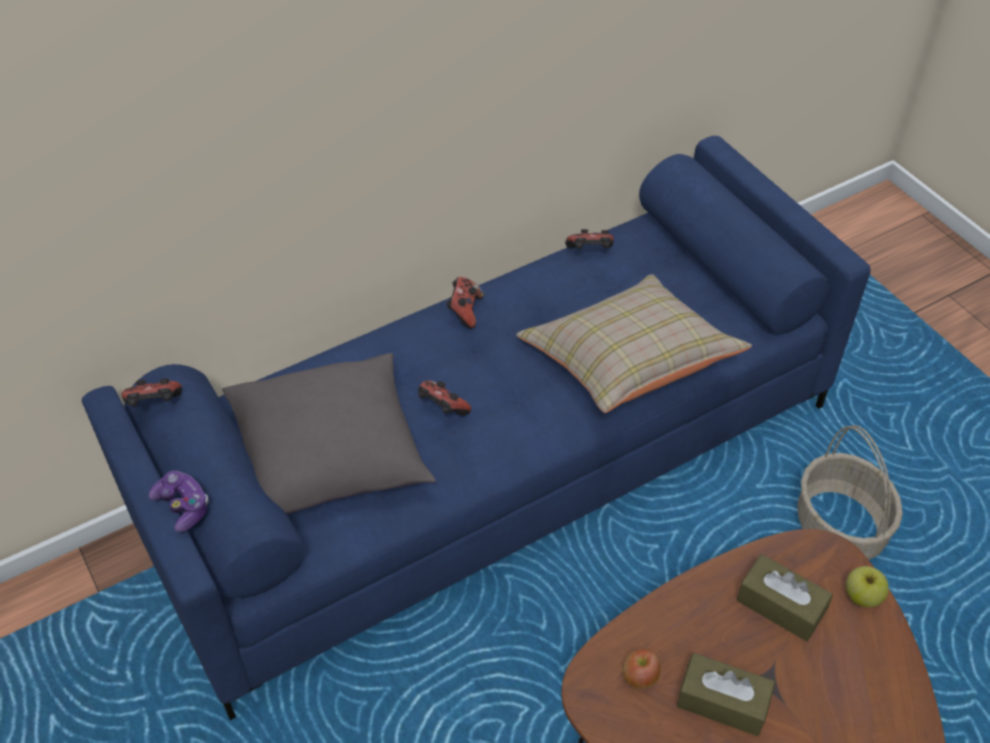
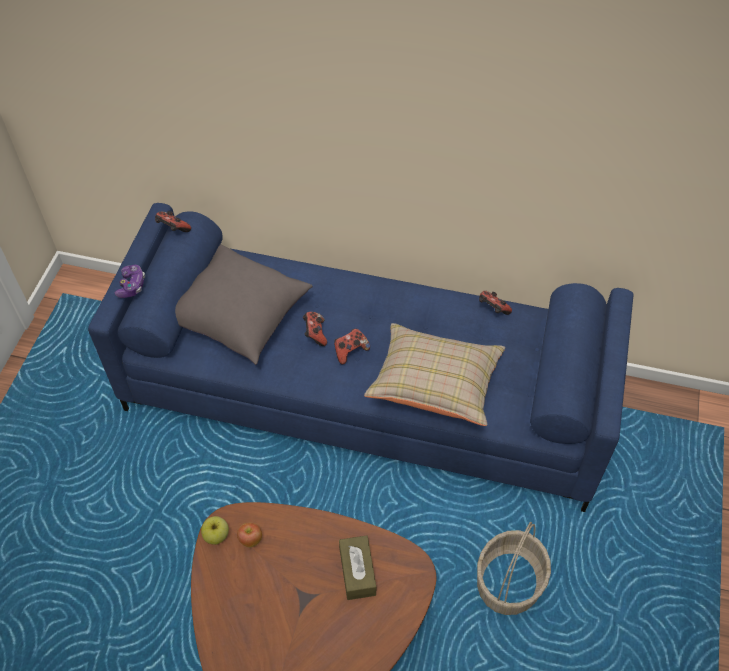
camera: 45 degrees right, 5 degrees up
(465, 311) = (387, 292): game controller -> game controller (350, 351)
(722, 702) = (272, 586): brown tissue box -> none
(862, 596) = (404, 607): apple -> apple (216, 535)

